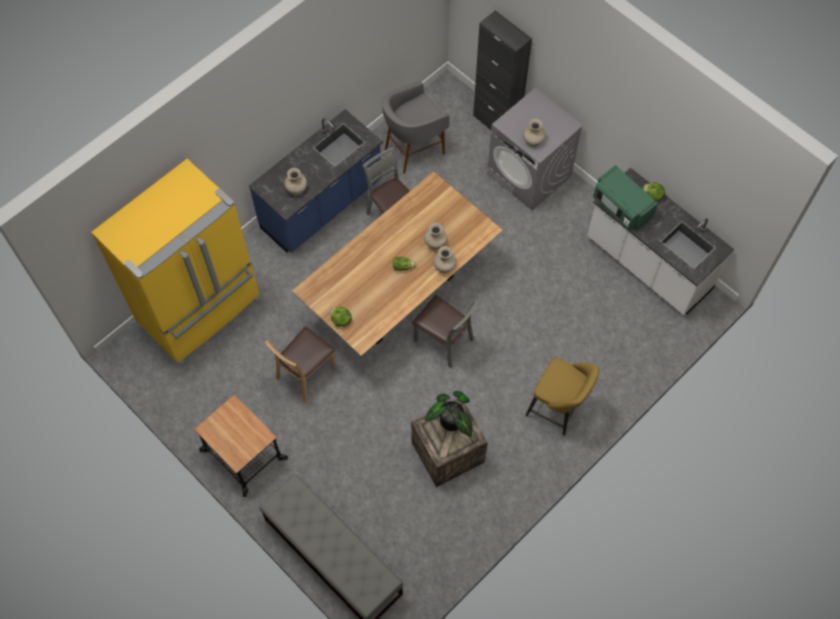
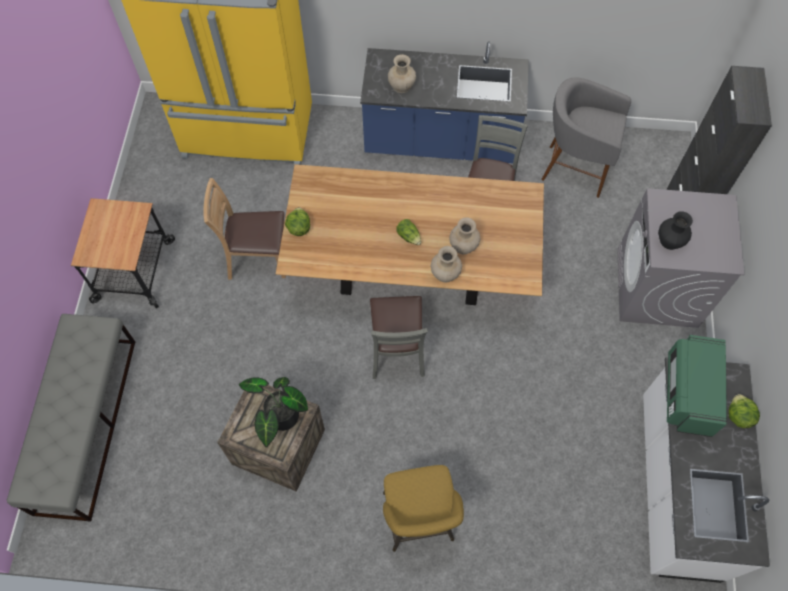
camera: 50 degrees right, 0 degrees up
(532, 140) = (670, 240): beige vase -> black vase

